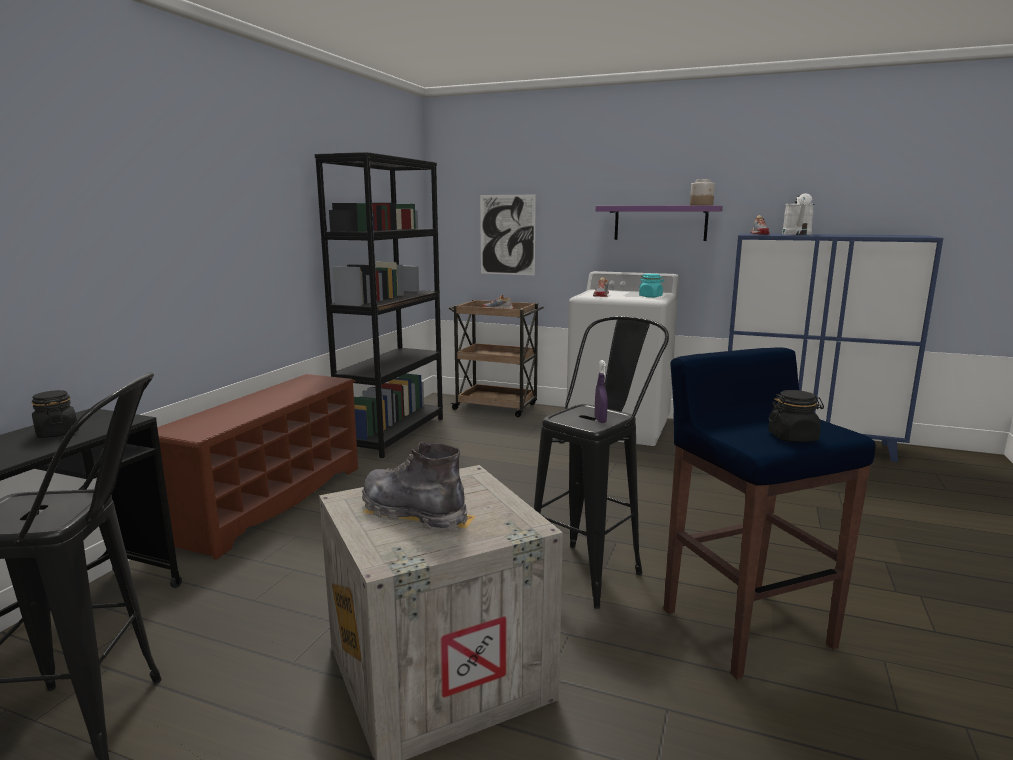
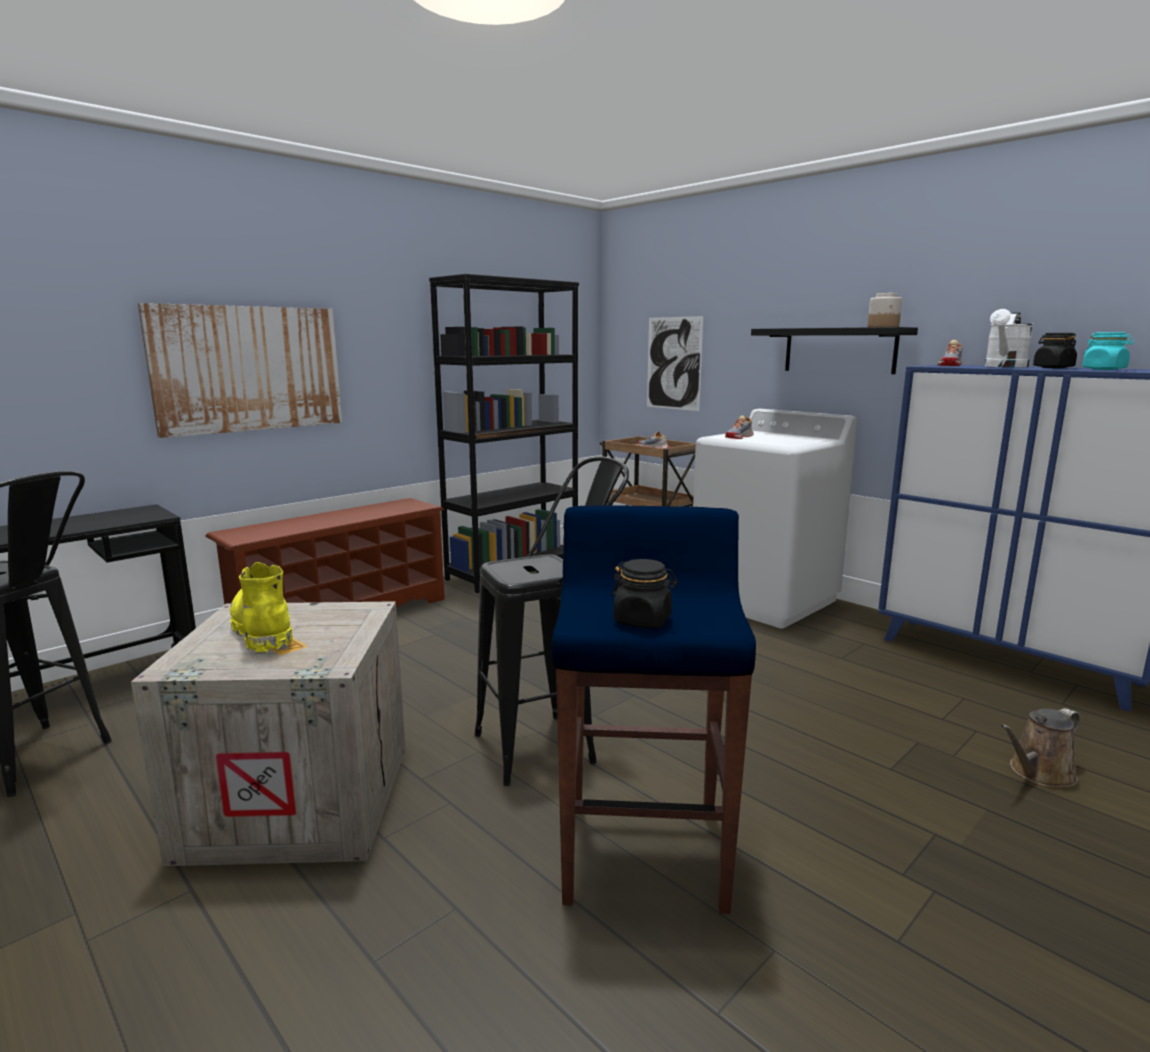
camera: 25 degrees right, 0 degrees up
(57, 433) = (98, 520): black jar -> black jar (1053, 368)
(169, 249) = (249, 369): none -> picture
(413, 513) = (264, 633): grey boot -> yellow boot
(600, 420) = (533, 573): purple spray bottle -> none
(650, 296) = (796, 442): turquoise jar -> turquoise jar (1104, 369)
(660, 223) = (839, 350): purple shelf -> black shelf
(894, 510) = (1038, 773): none -> brown watering can

